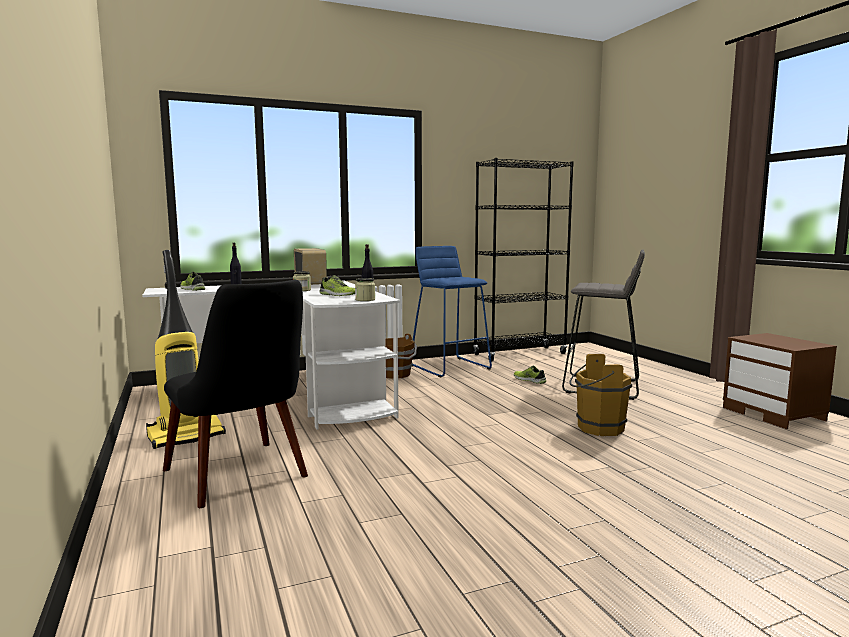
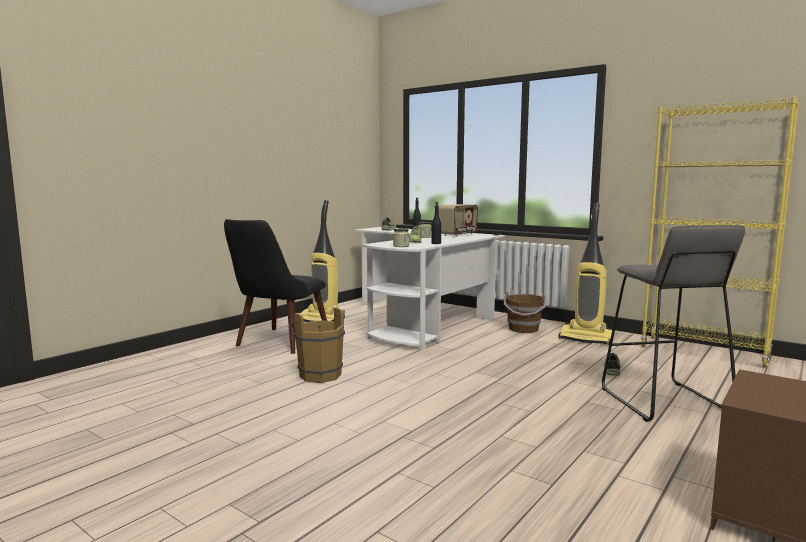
camera: 60 degrees right, 0 degrees up
(450, 367) = (586, 338): blue stool -> vacuum cleaner
(520, 354) = (704, 351): black bookcase -> yellow bookcase
(596, 428) = (508, 415): brown bucket -> brown bucket (319, 374)

